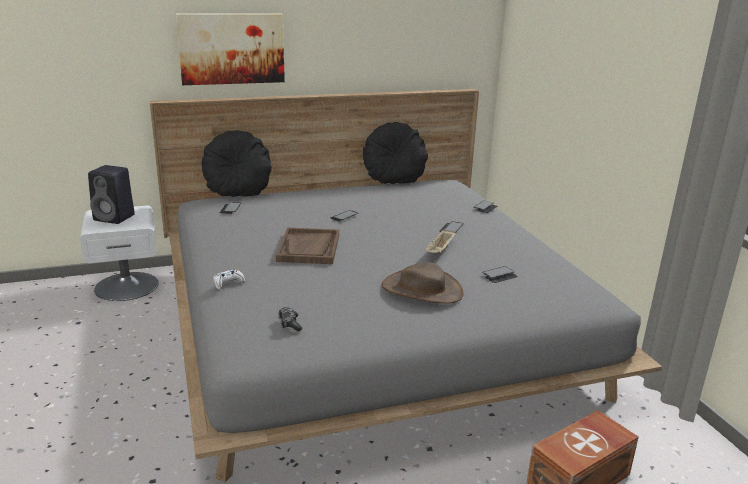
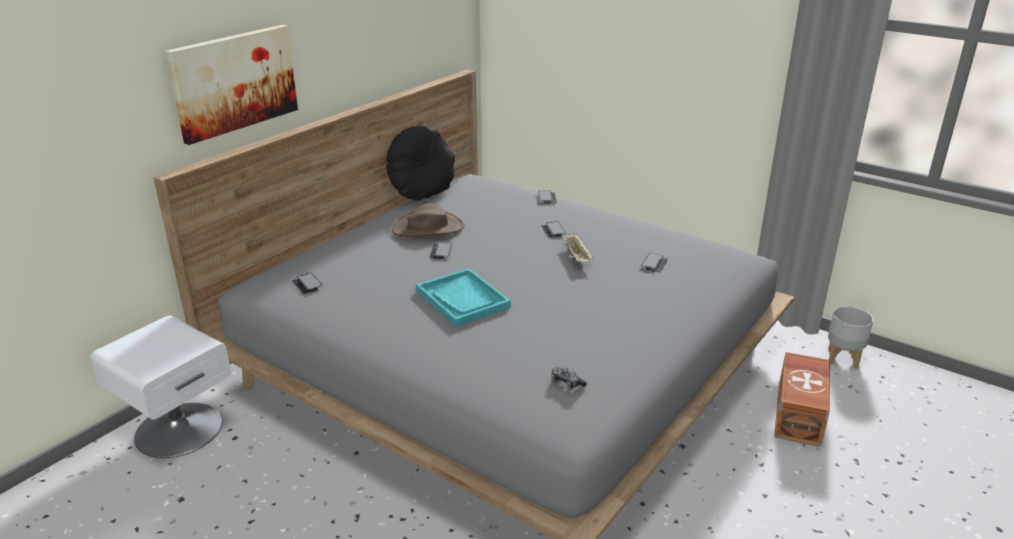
camera: 35 degrees left, 5 degrees up
(115, 218) = (153, 347): black speaker -> none
(228, 283) = (446, 368): white game controller -> none
(238, 194) = (281, 263): black pillow -> none
(309, 248) = (463, 299): brown tray -> turquoise tray
(422, 289) = (619, 302): brown hat -> brown hat (428, 228)
(699, 457) = (843, 359): none -> grey planter

